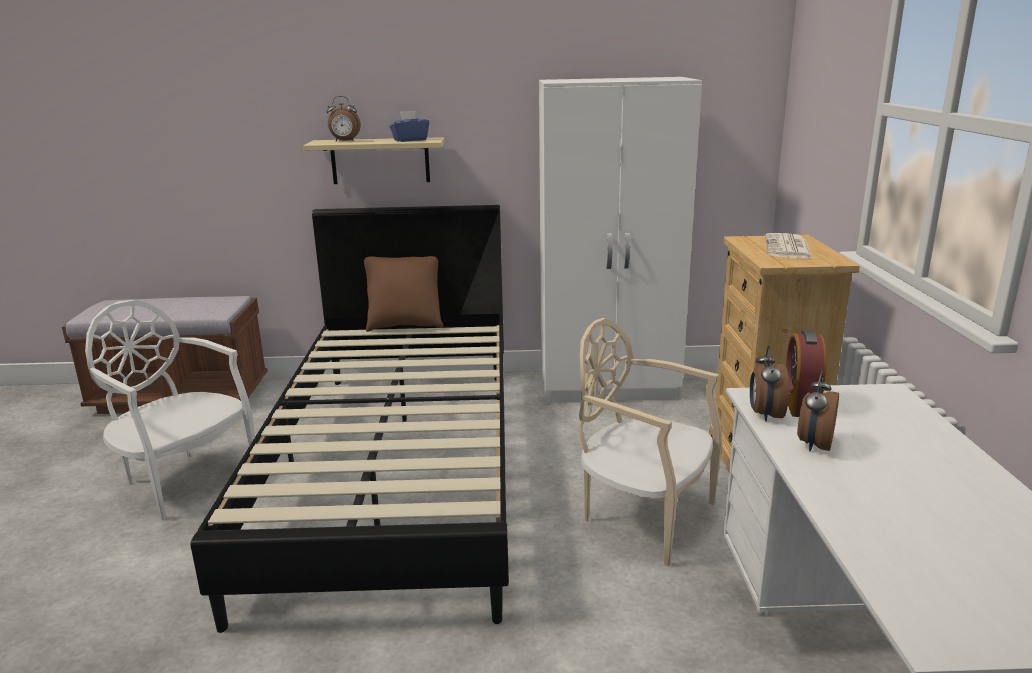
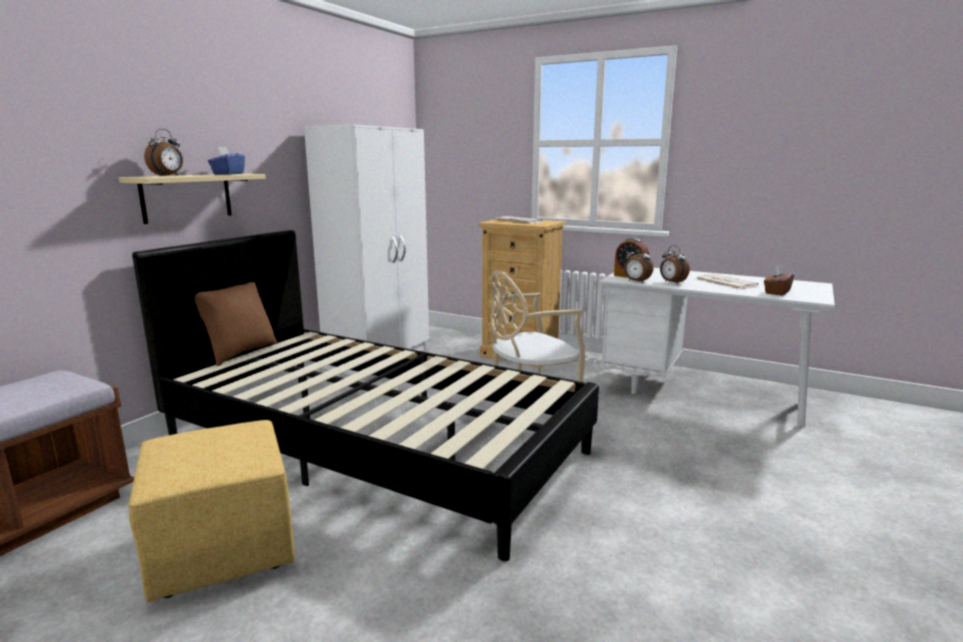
camera: 60 degrees left, 5 degrees down
(184, 479) = (220, 550): white chair -> yellow ottoman
(918, 496) = (724, 282): none -> newspaper
(923, 572) = (776, 292): none -> brown tissue box

